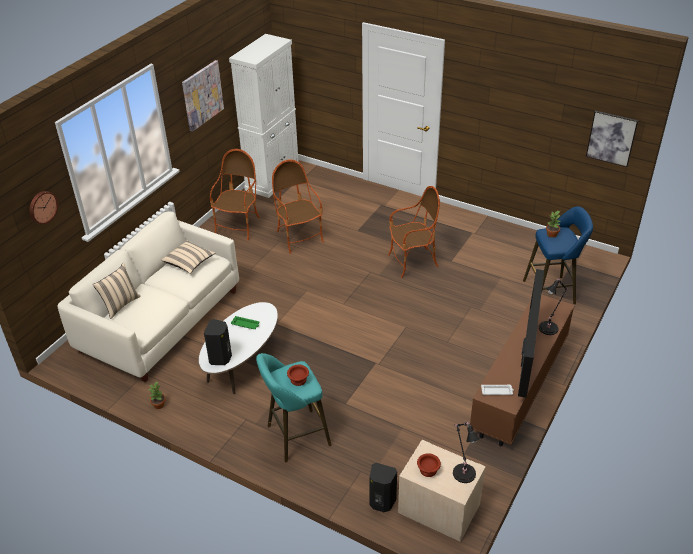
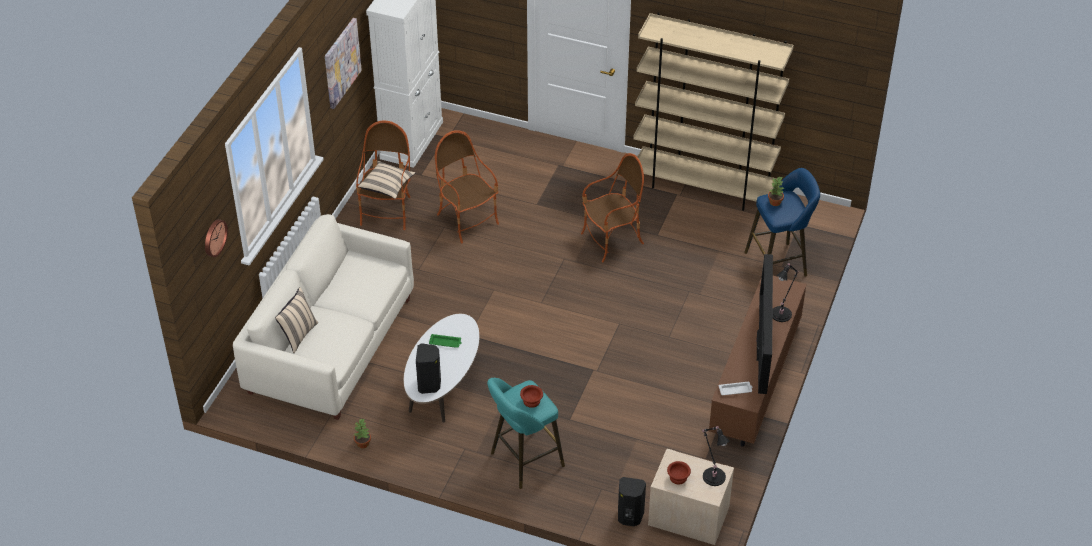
camera: 10 degrees left, 5 degrees up
(189, 263) = (361, 275): beige pillow -> beige pillow (387, 186)
(495, 229) = (703, 187): none -> beige bookcase
(611, 138) = (833, 83): picture -> none

